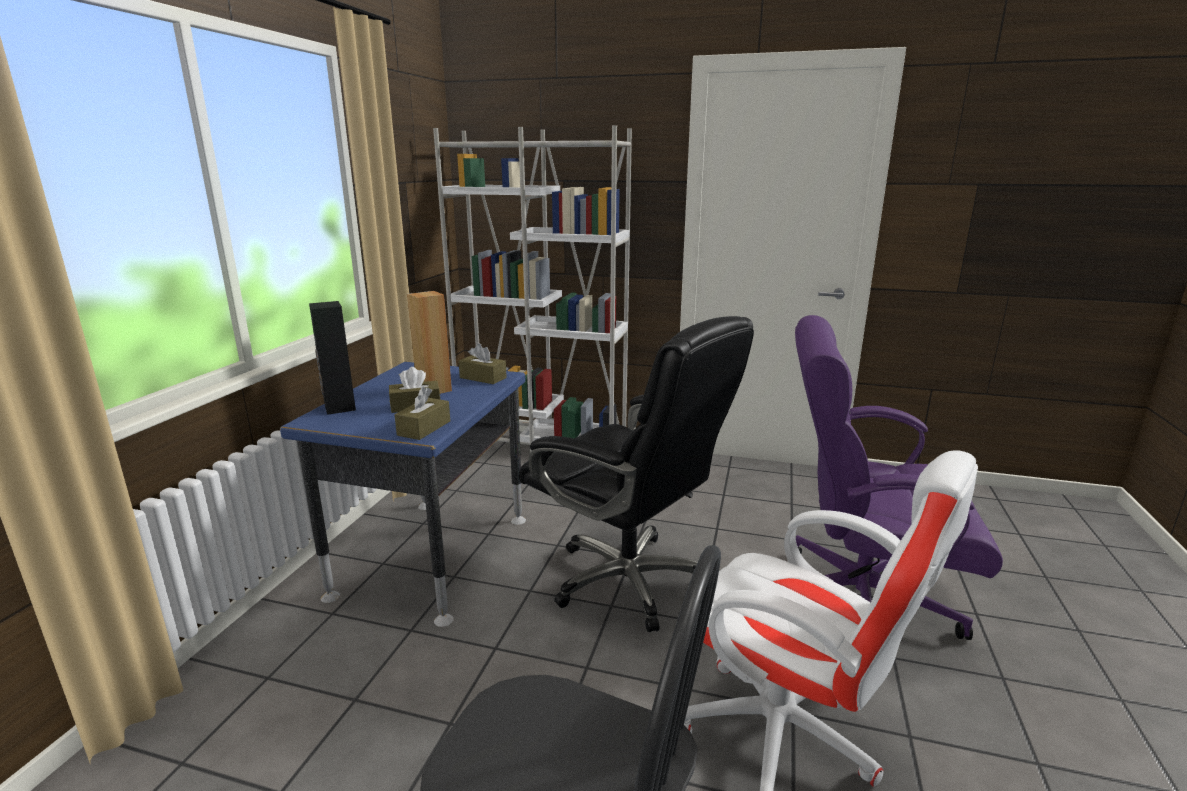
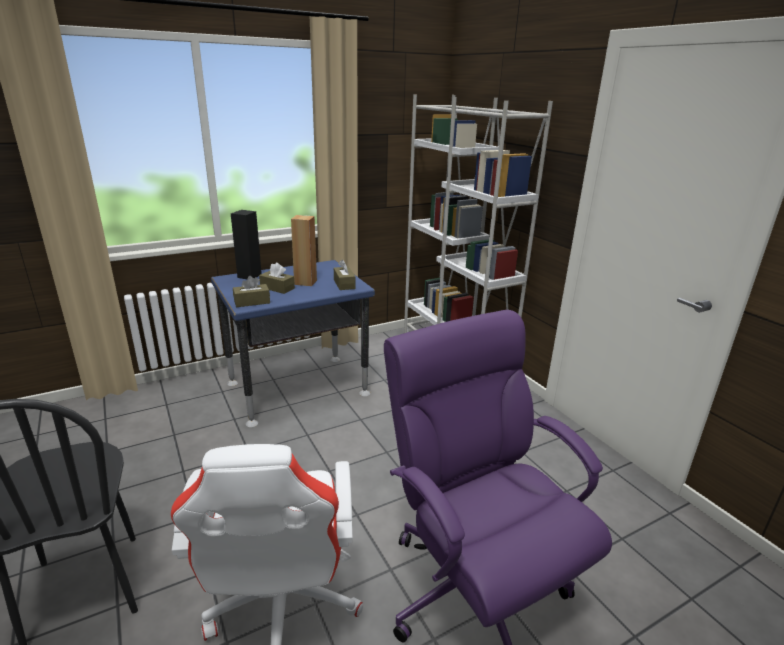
camera: 45 degrees right, 5 degrees up
(625, 578) = (362, 461): black office chair -> none

